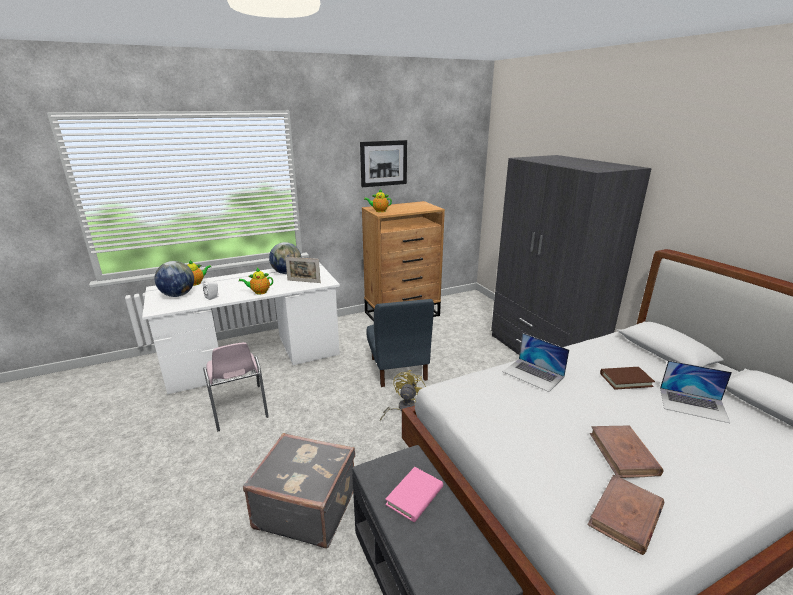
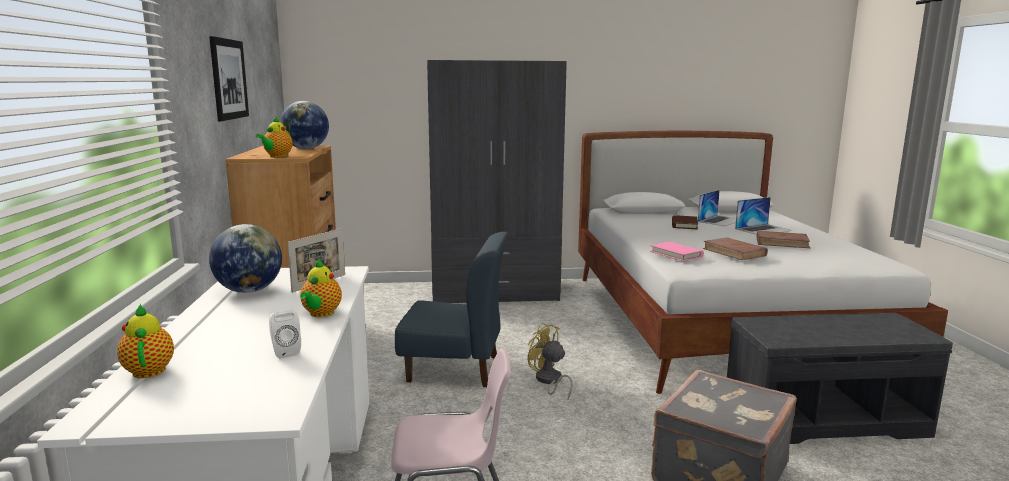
camera: 70 degrees left, 10 degrees down
(178, 295) = (204, 389): globe -> globe (306, 148)
(414, 496) = (809, 327): pink book -> pink book (676, 254)
(533, 374) = (668, 241): laptop -> laptop (763, 229)
(625, 516) = (848, 254): brown book -> brown book (734, 252)

